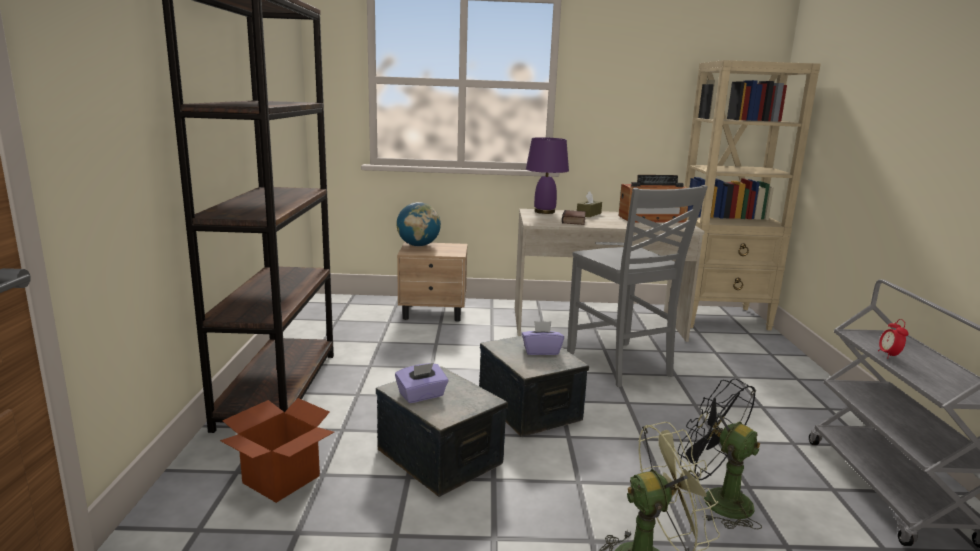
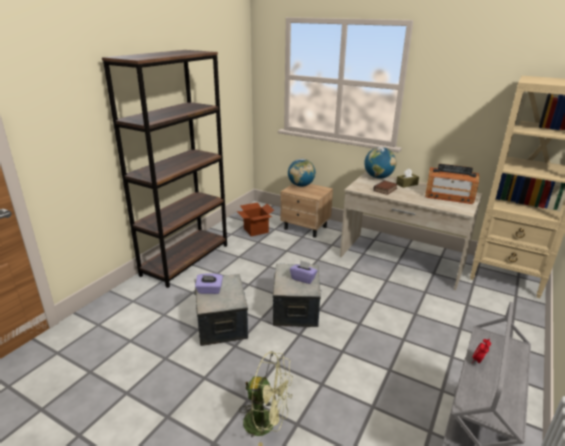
camera: 30 degrees right, 10 degrees up
(281, 479) = (146, 311): cardboard box -> cardboard box (256, 230)
(545, 212) = (378, 177): purple table lamp -> globe
(620, 365) = (384, 295): grey chair -> none
(716, 500) = (342, 406): black fan -> none

